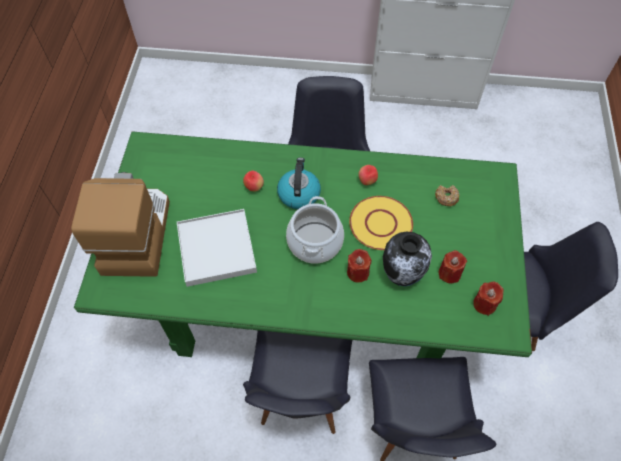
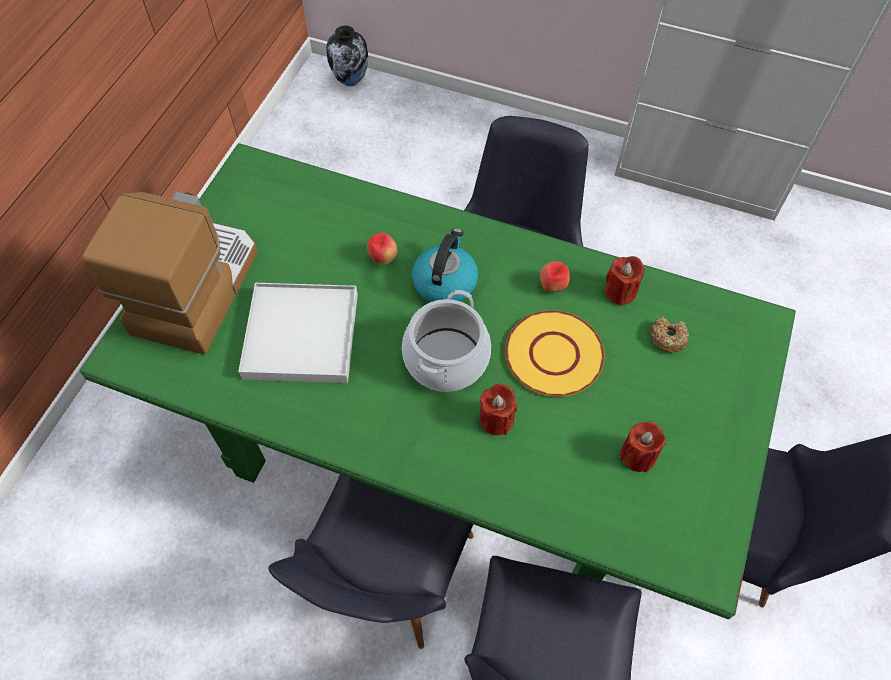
camera: 15 degrees right, 0 degrees up
(402, 275) = (563, 440): vase -> vase (351, 80)
(484, 304) = (679, 517): red candle -> red candle (620, 291)

